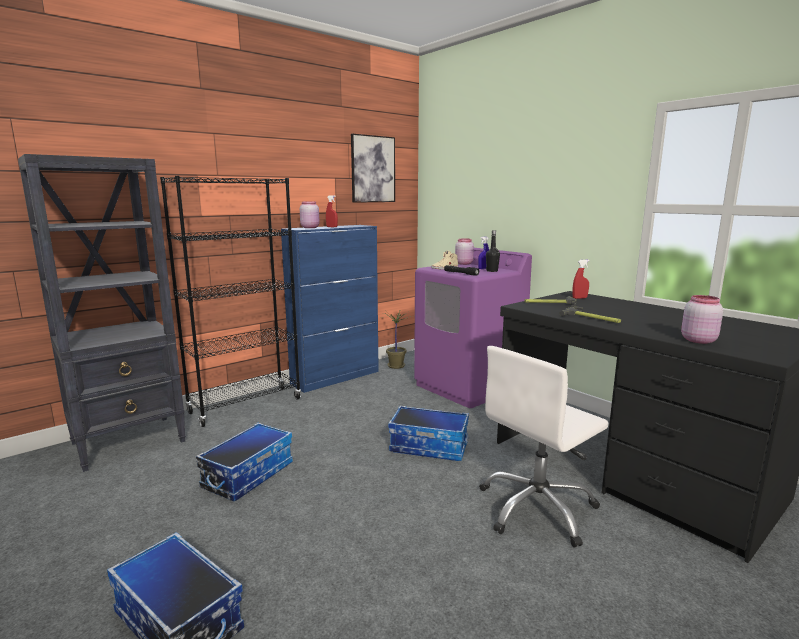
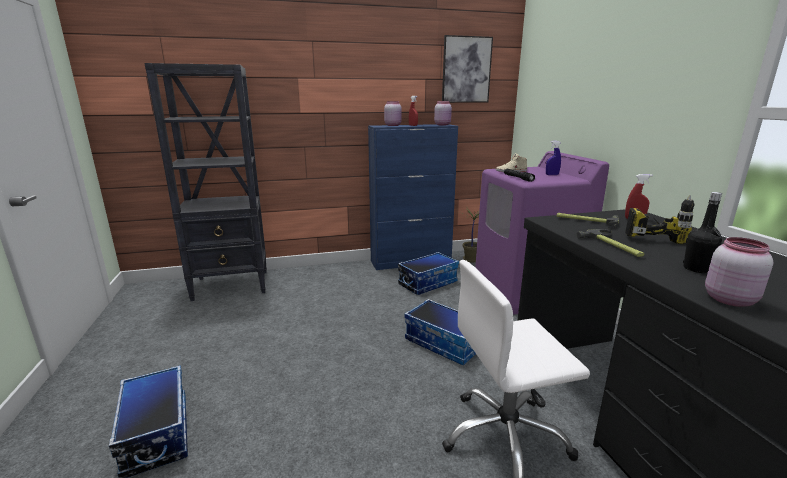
camera: 25 degrees right, 5 degrees up
(245, 406) = (325, 273): black bookcase -> none
(248, 475) = (284, 331): storage box -> storage box (427, 283)
(464, 263) = (538, 168): pink jar -> pink jar (442, 125)
(492, 271) = (557, 178): black bottle -> black bottle (696, 269)
(605, 308) = (651, 235): none -> power drill

